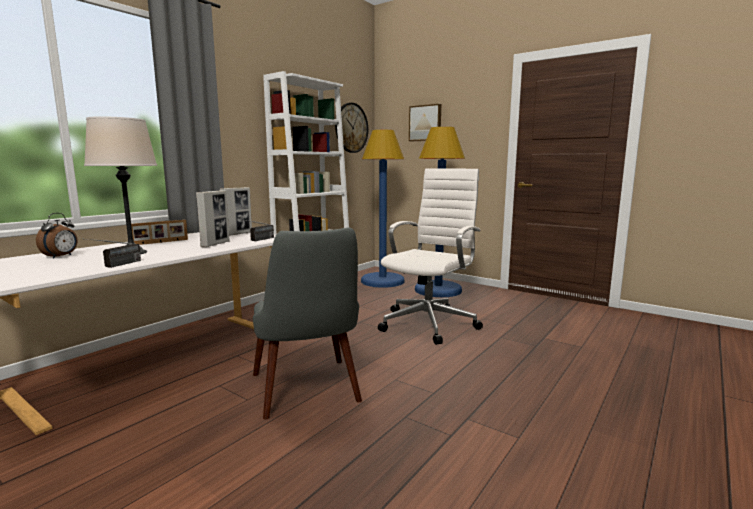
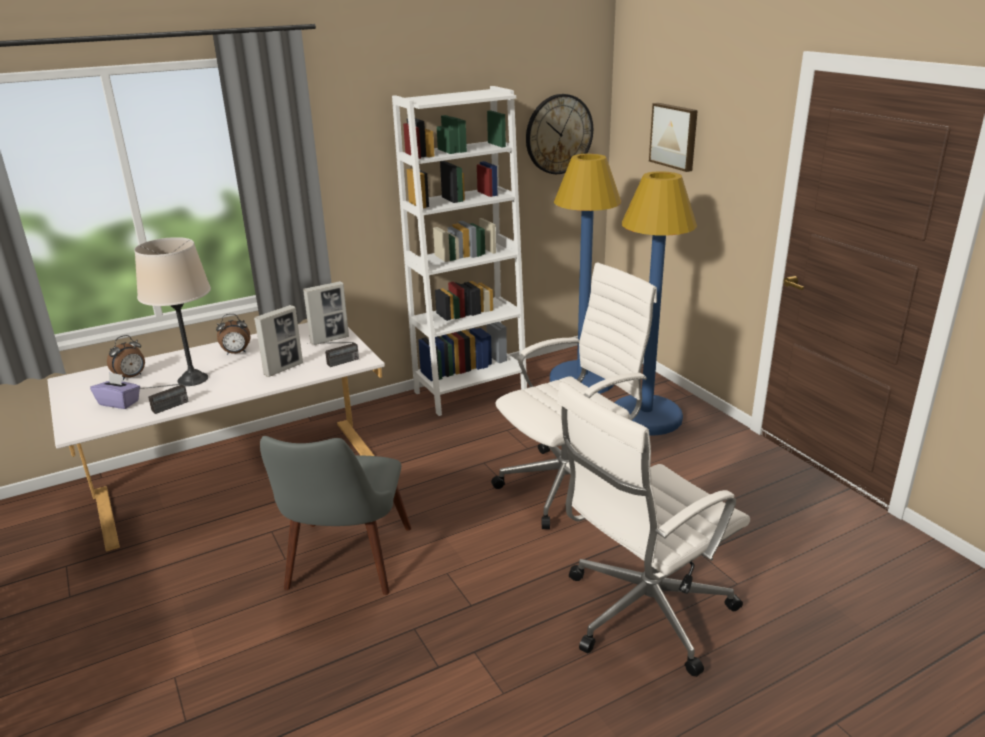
camera: 25 degrees right, 15 degrees up
(61, 266) = (119, 402): none -> purple tissue box
(160, 242) = (236, 353): picture frame -> alarm clock
(550, 371) = (643, 613): none -> white office chair

